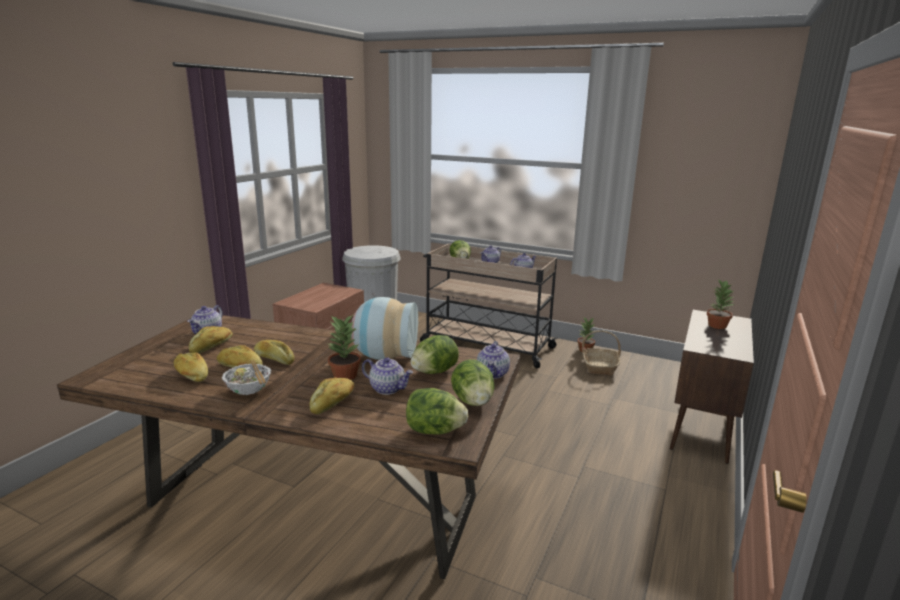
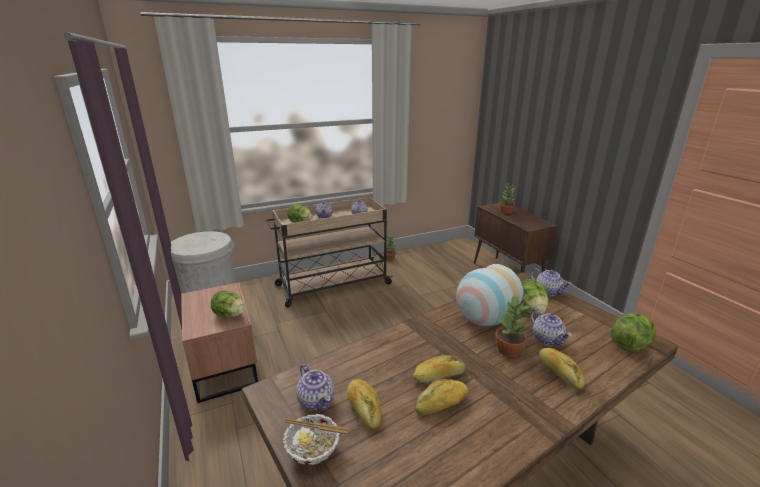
camera: 50 degrees left, 5 degrees up
(191, 375) = (434, 446): bread -> none
(249, 390) = (504, 413): bowl -> bowl (313, 451)
(388, 389) = (547, 339): teapot -> teapot turned 90 degrees clockwise
(473, 401) = (589, 314): lettuce -> lettuce (230, 315)
(600, 366) = (414, 265): basket -> none

